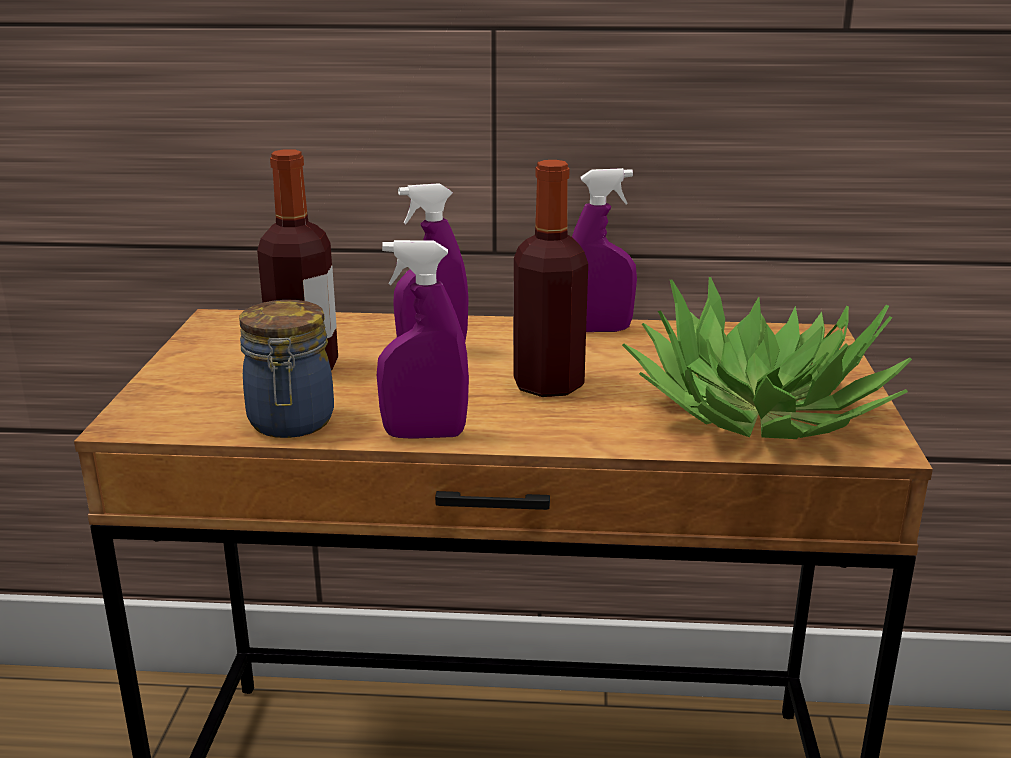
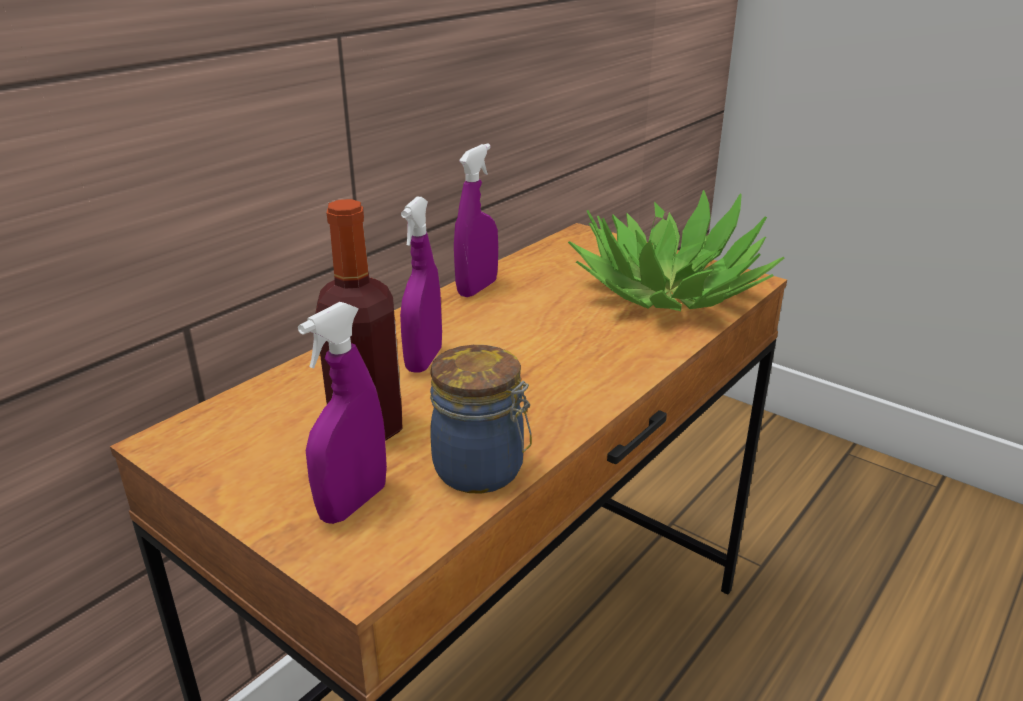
camera: 55 degrees left, 5 degrees up
(424, 435) = (577, 414): purple spray bottle -> purple spray bottle (353, 503)
(548, 385) = (548, 338): bottle -> none

